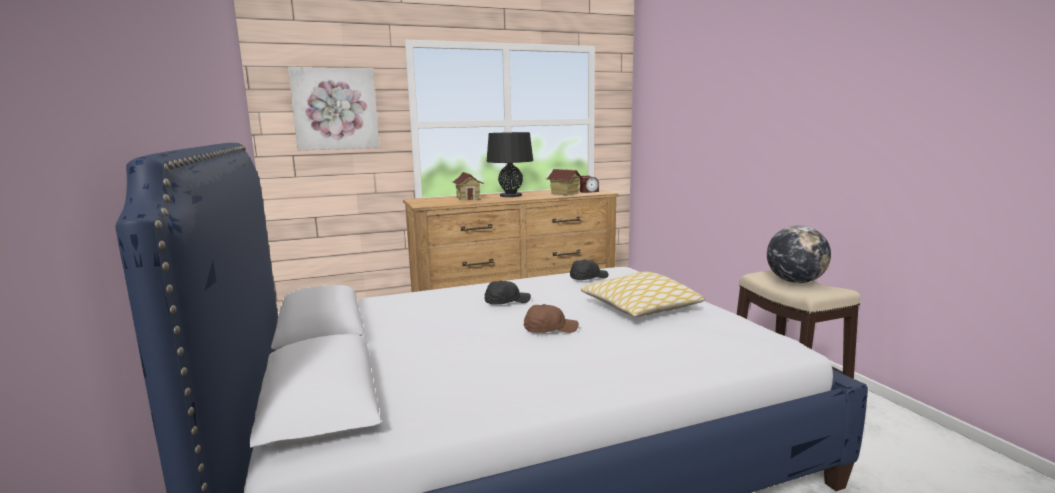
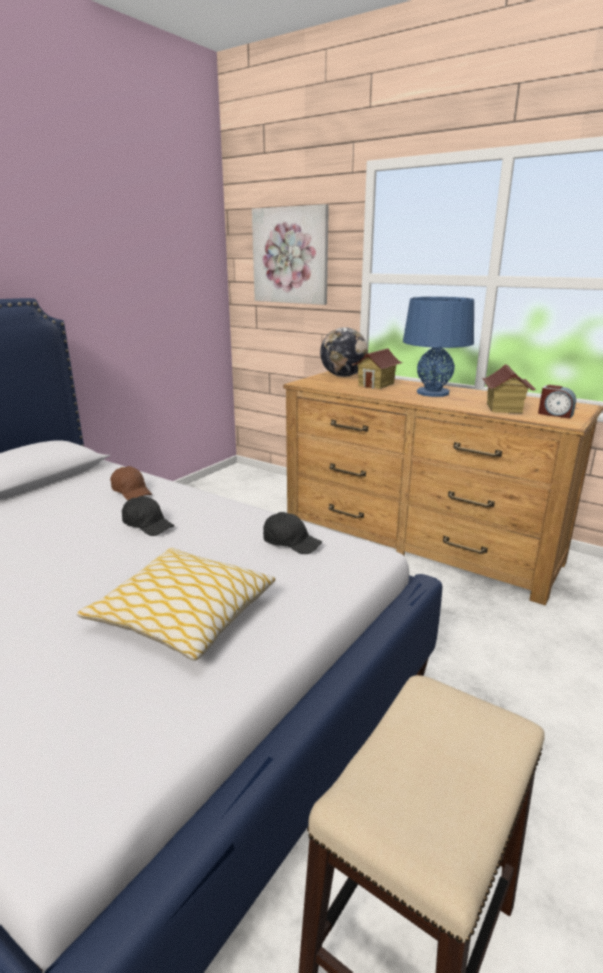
camera: 55 degrees right, 10 degrees up
(511, 195) = (433, 393): black table lamp -> blue table lamp
(549, 329) = (57, 576): brown cap -> brown cap (132, 492)
(795, 282) = (434, 760): globe -> globe (343, 376)

